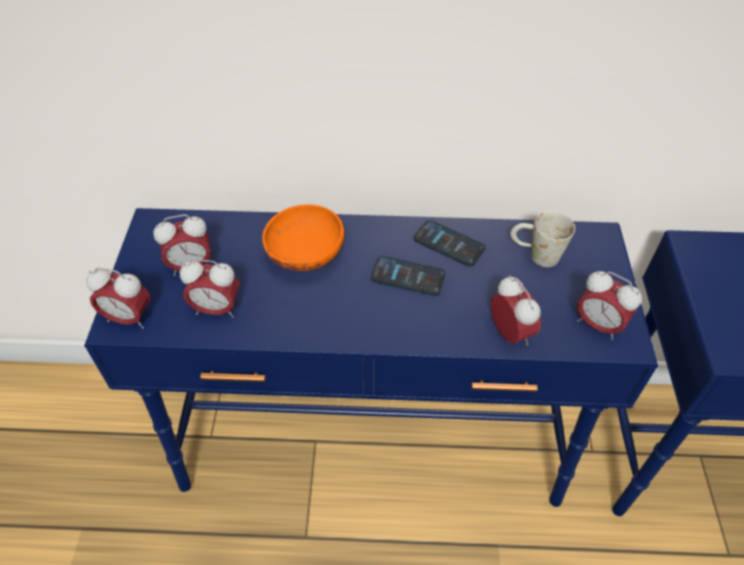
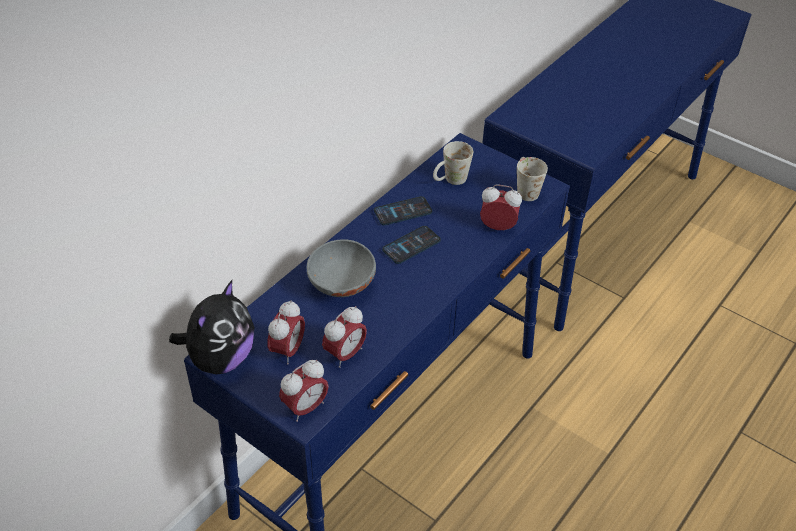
camera: 55 degrees left, 5 degrees down
(150, 229) = (220, 358): none -> plush toy
(304, 255) = (340, 285): orange bowl -> grey bowl
(598, 325) = (525, 189): alarm clock -> white mug

